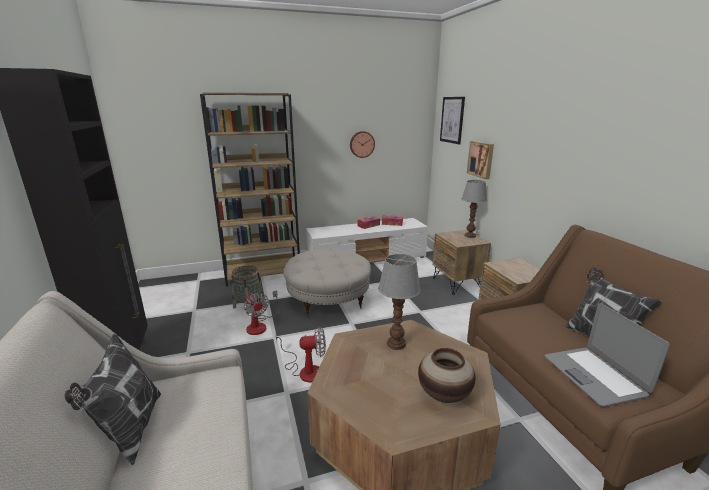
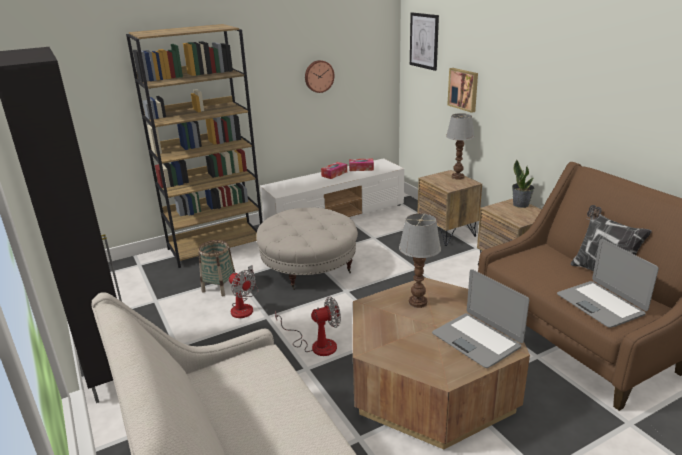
camera: 10 degrees left, 5 degrees up
(131, 431) = (209, 411): pillow -> none
(444, 395) = (477, 340): vase -> laptop
(523, 264) = (521, 204): none -> potted plant

